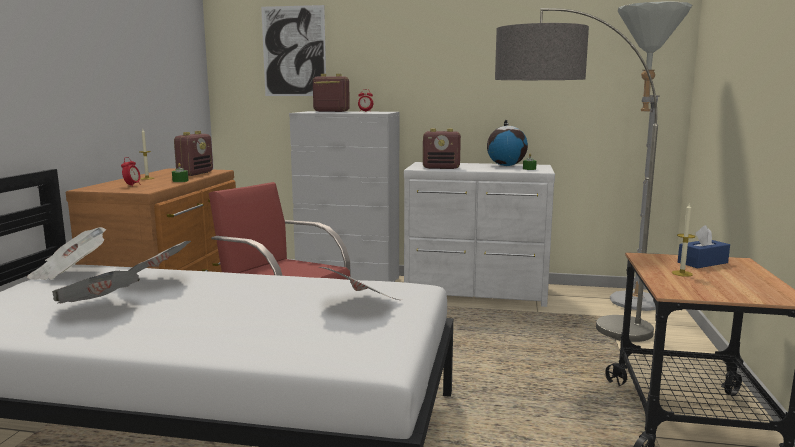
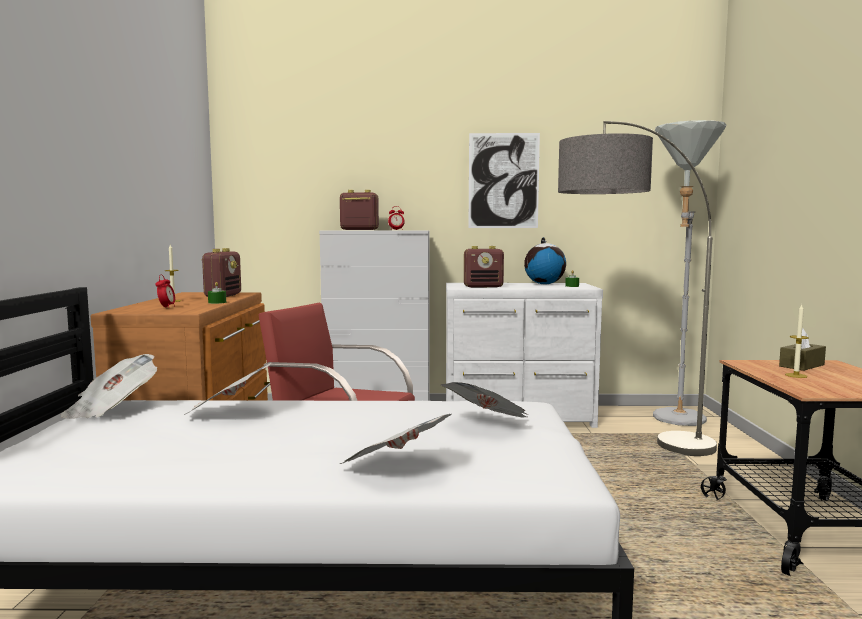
camera: 10 degrees left, 5 degrees down
(99, 309) = (184, 446): newspaper -> newspaper (395, 468)
(294, 51) = (313, 167): picture -> picture (503, 181)
(702, 262) = (801, 365): blue tissue box -> brown tissue box

